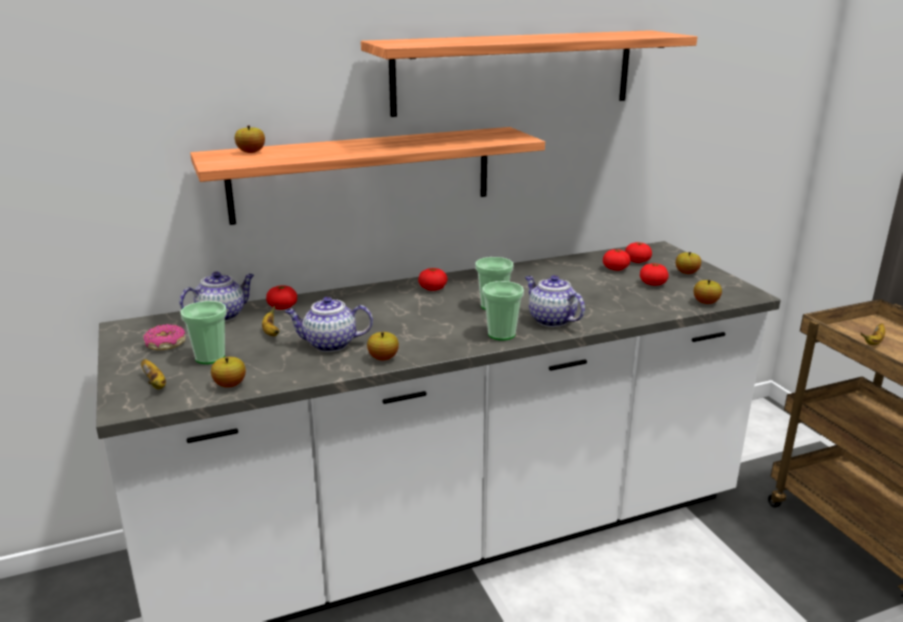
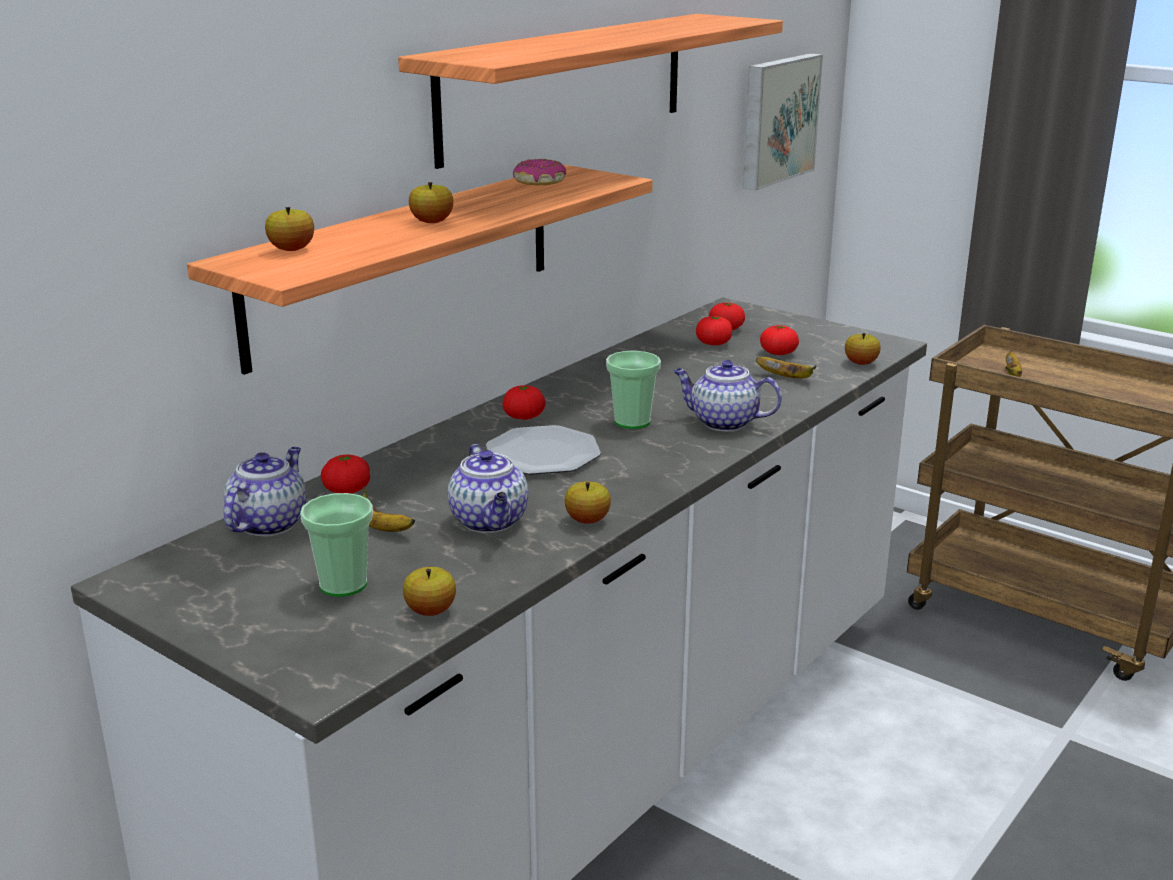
camera: 30 degrees left, 0 degrees up
(155, 384) = (316, 642): banana -> banana (786, 377)
(165, 344) = (242, 586): donut -> donut (540, 182)
(329, 344) = (490, 522): teapot -> teapot turned 75 degrees counterclockwise
(412, 313) = (542, 454): none -> plate
(501, 334) = (690, 454): cup -> none
(686, 273) = (797, 332): apple -> apple (432, 222)
(739, 117) = (776, 119): none -> picture

